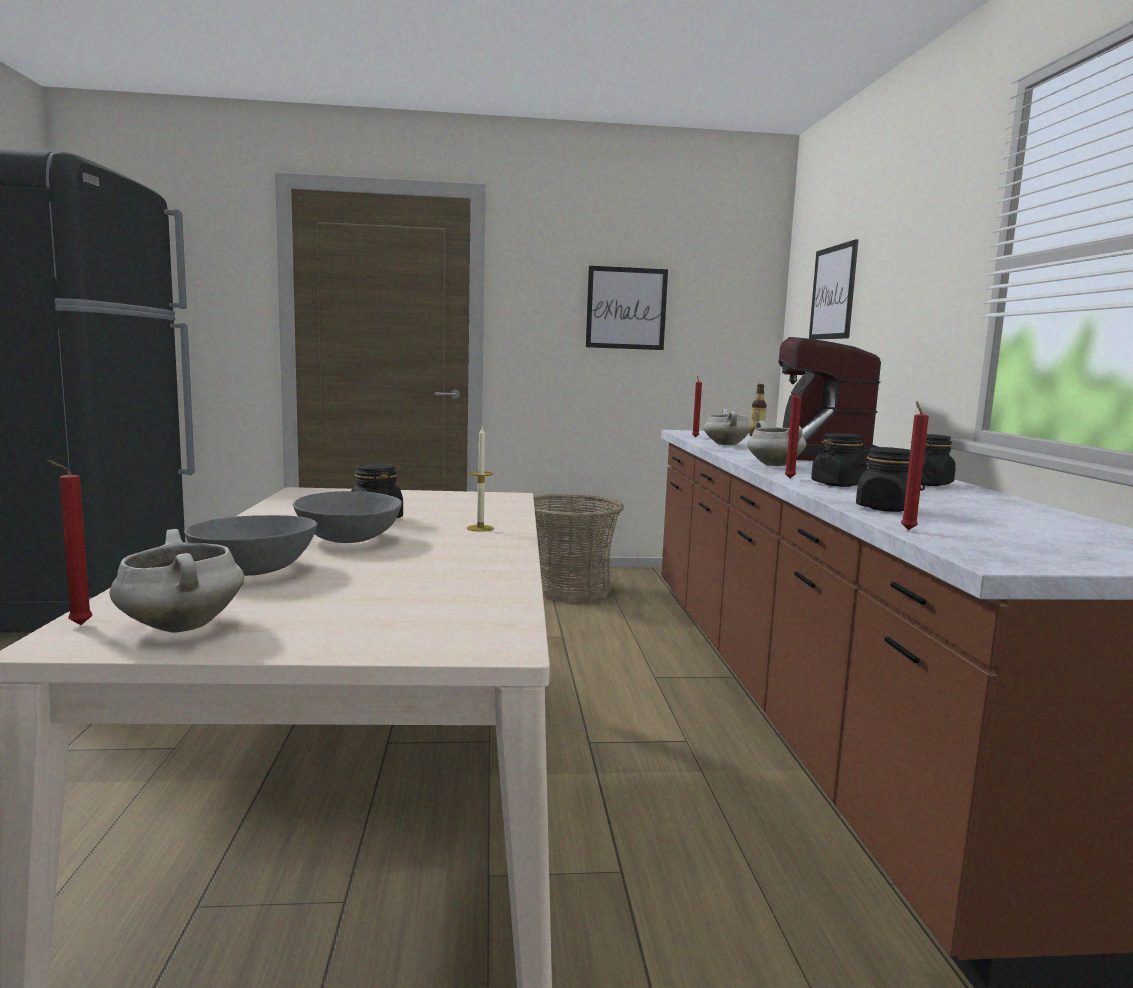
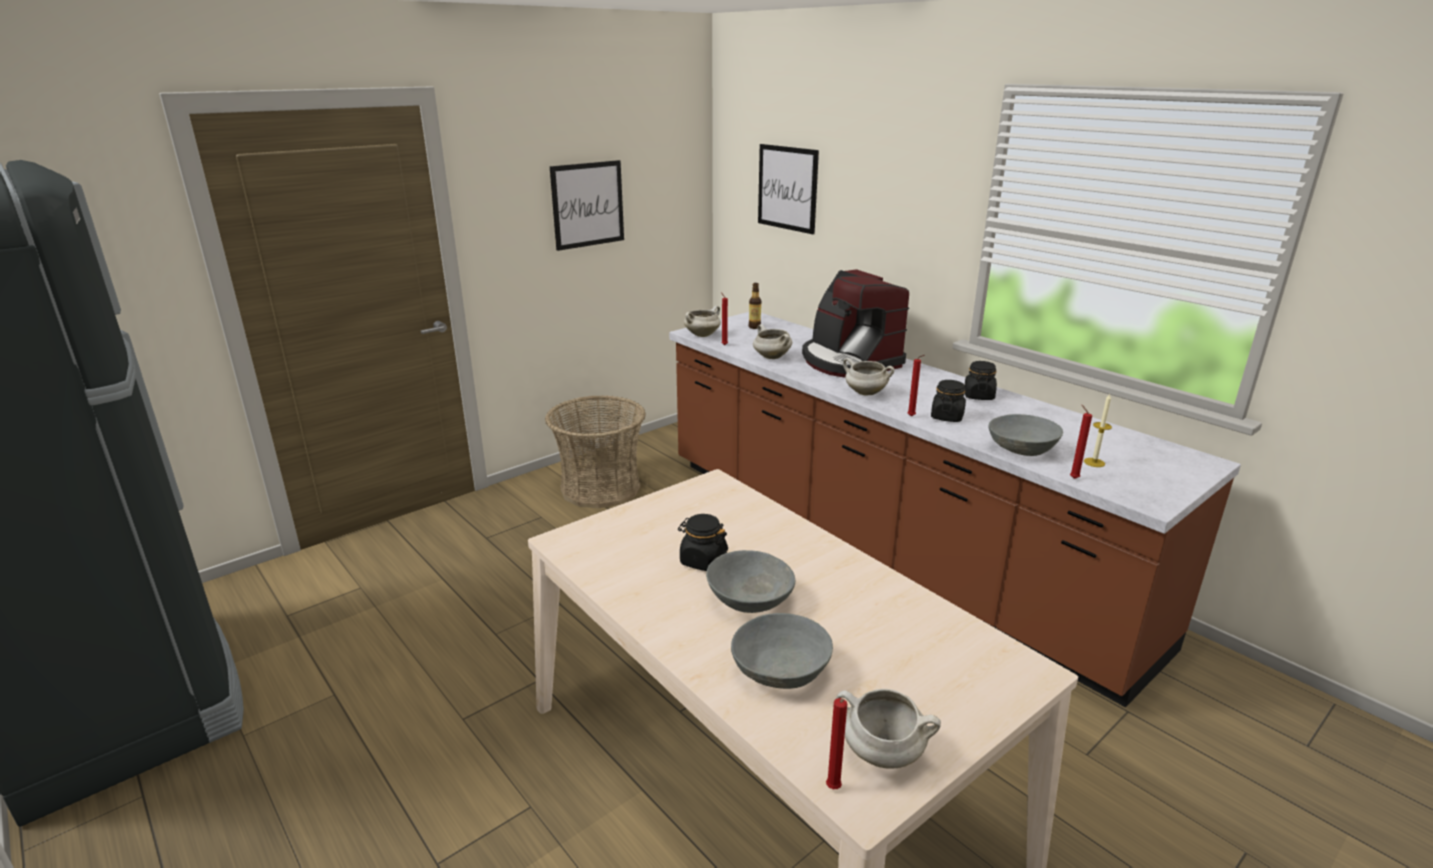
camera: 35 degrees left, 15 degrees up
(480, 528) = (791, 543): candle -> candle (1094, 462)
(689, 433) = (702, 335): none -> white cooking pot
(885, 508) = (1022, 449): black jar -> grey bowl

